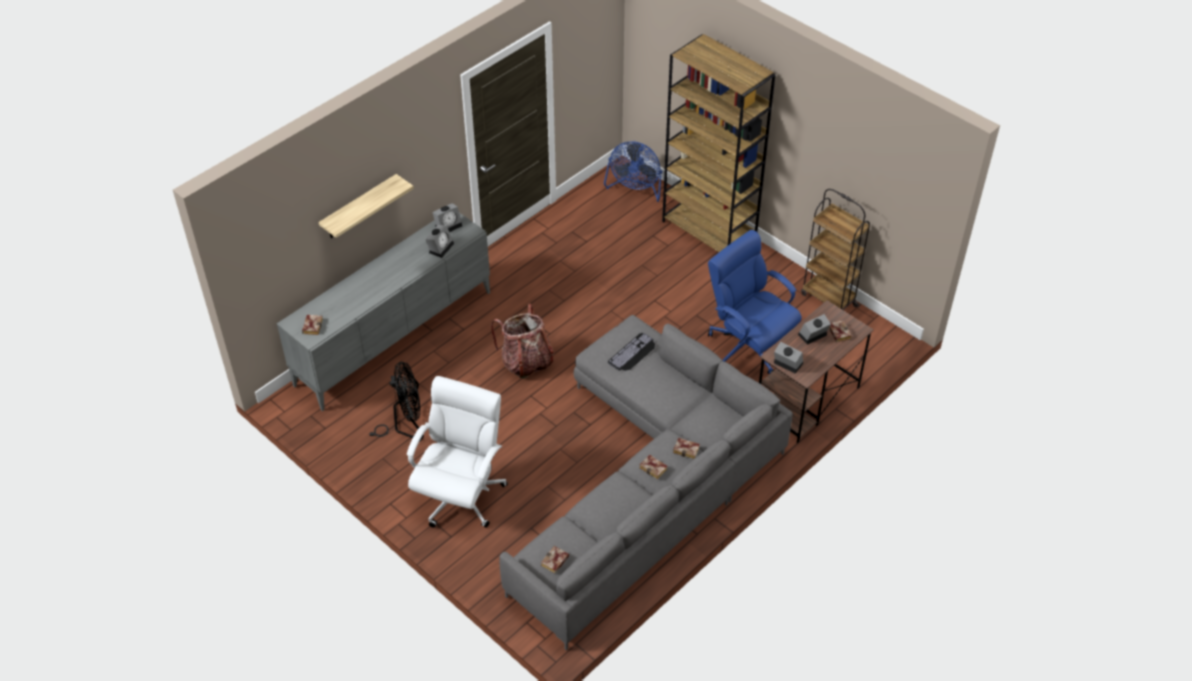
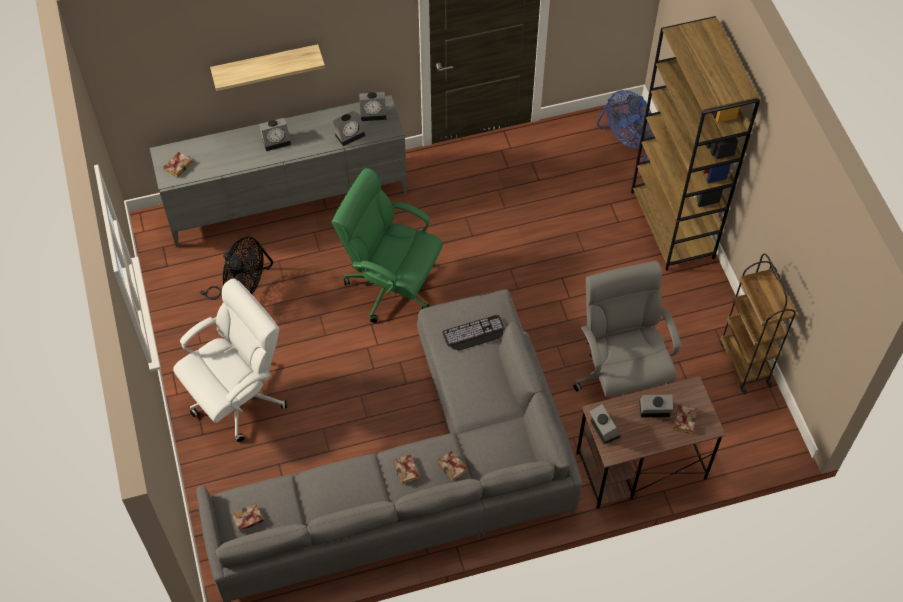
camera: 30 degrees right, 10 degrees up
(383, 275) = (277, 140): none -> alarm clock
(526, 362) = (391, 285): backpack -> green office chair
(748, 348) = (620, 377): blue office chair -> grey office chair

